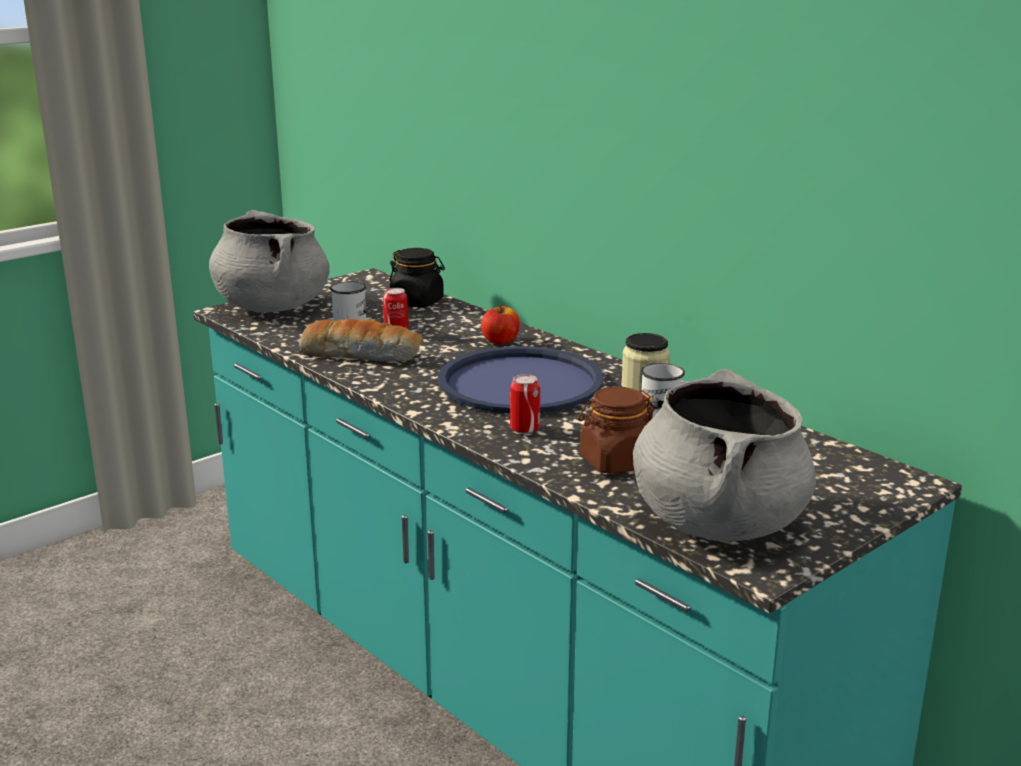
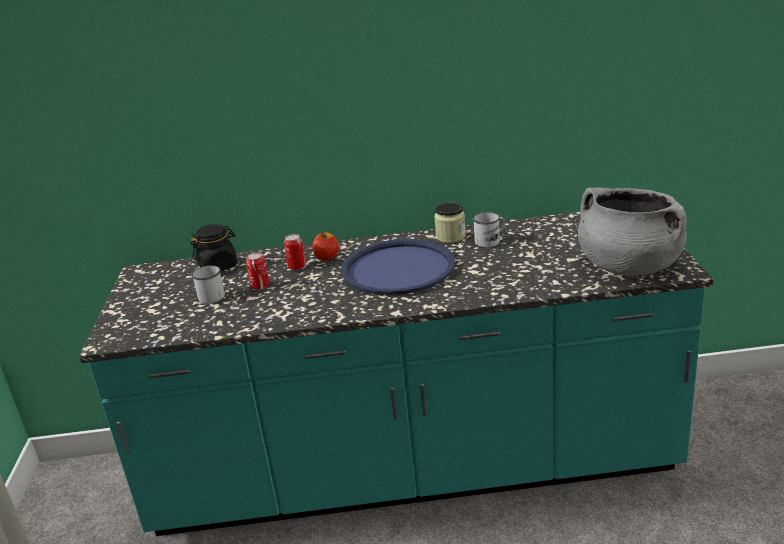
camera: 50 degrees left, 5 degrees up
(272, 306) = (132, 320): grey cooking pot -> none
(362, 355) = (279, 307): bread -> none
(524, 429) = (464, 284): can -> can (297, 267)
(616, 462) = (535, 271): brown jar -> none

